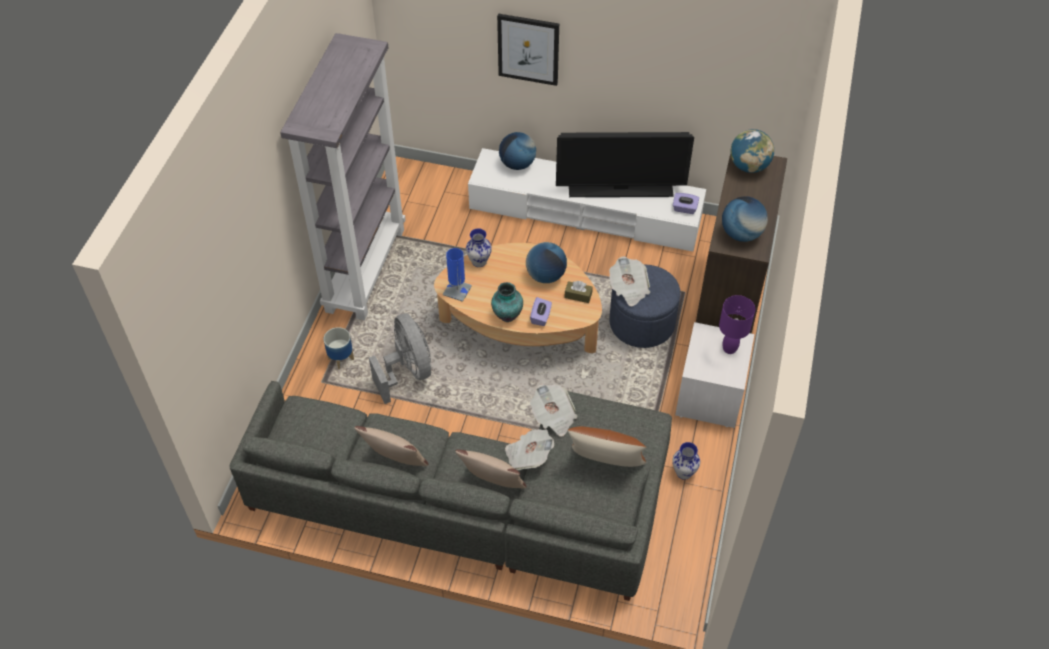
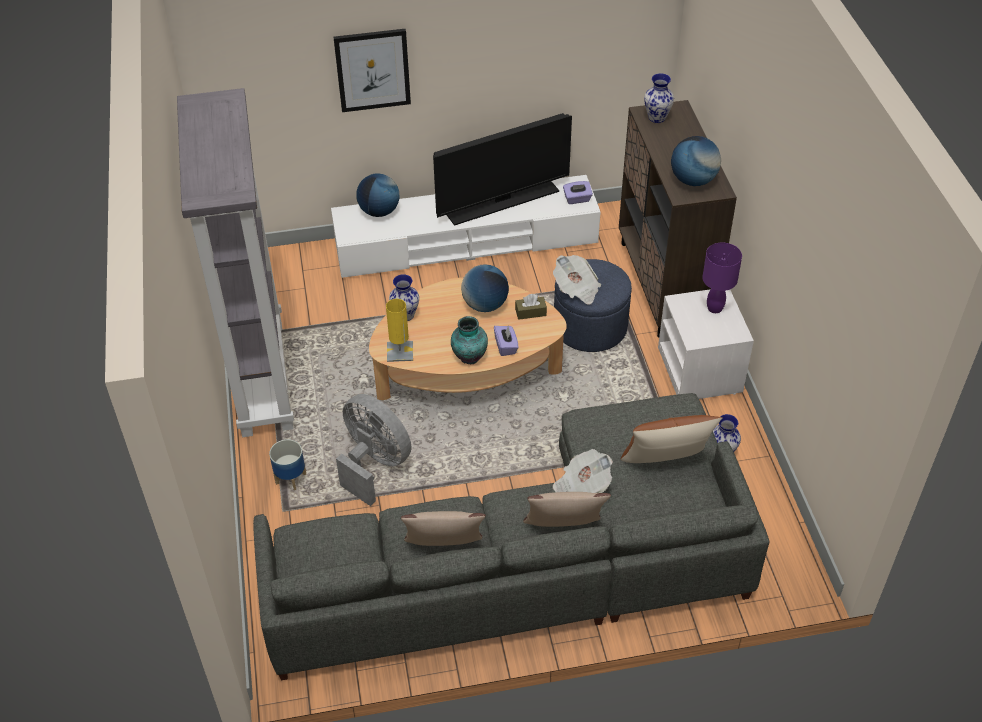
camera: 25 degrees left, 5 degrees down
(457, 290) = (400, 351): blue table lamp -> yellow table lamp
(553, 417) = (582, 438): newspaper -> none
(749, 166) = (657, 118): globe -> vase

